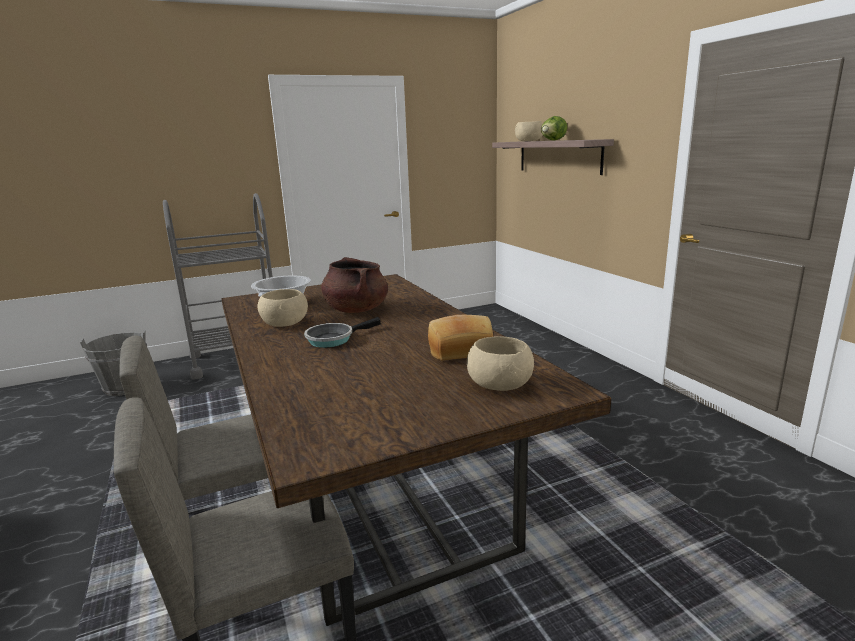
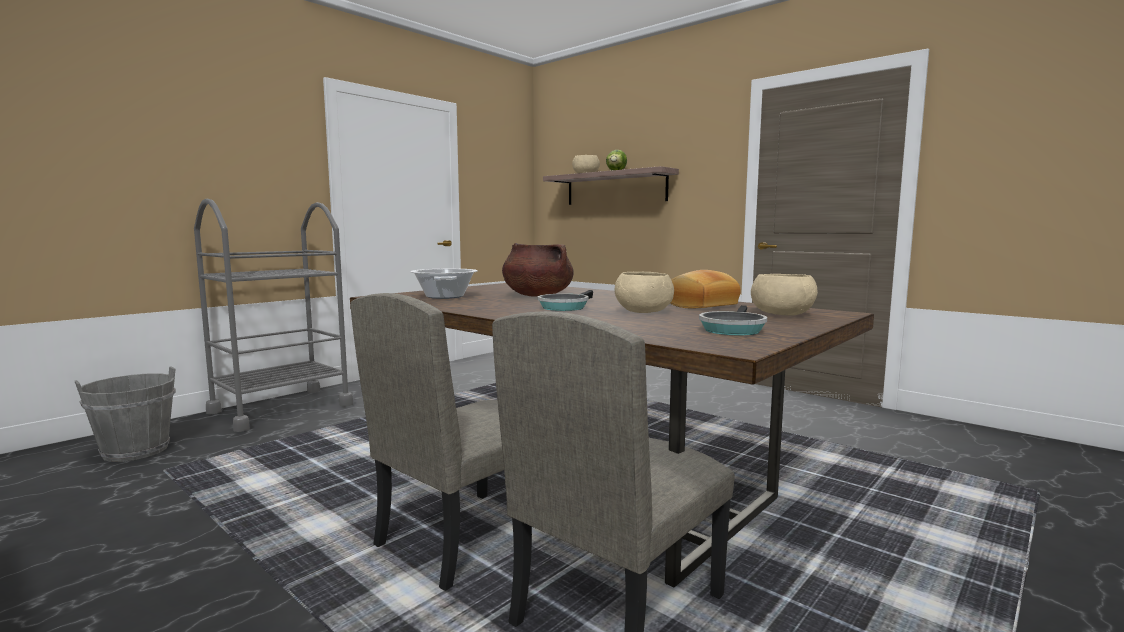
camera: 25 degrees left, 10 degrees down
(285, 323) = (483, 304): beige bowl -> beige bowl (644, 311)
(381, 414) = (732, 329): none -> frying pan

